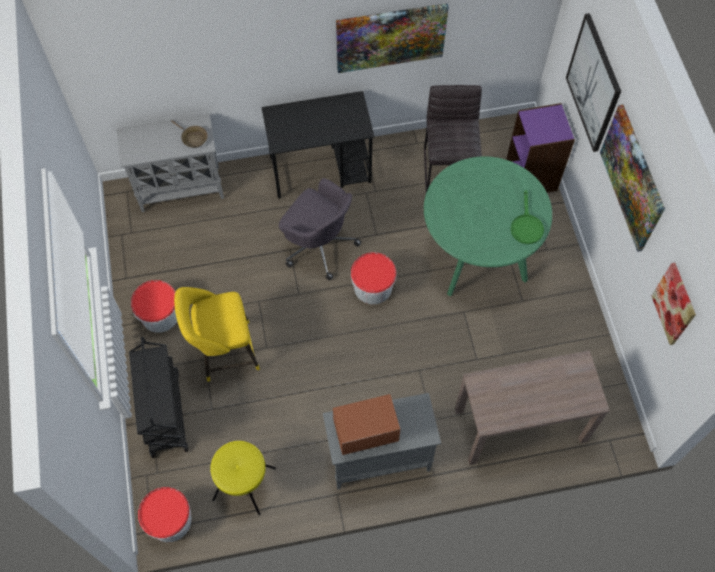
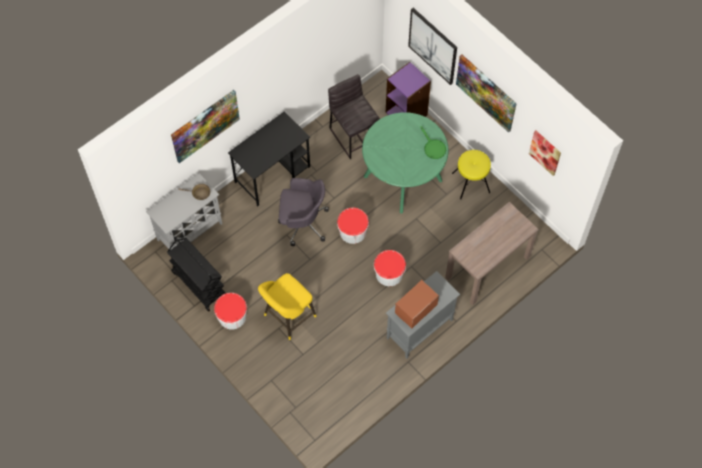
camera: 30 degrees left, 0 degrees up
(164, 412) = (276, 371): black cart -> black cart (199, 284)
(170, 520) = (321, 429): bucket -> bucket (389, 274)
(244, 484) = (351, 385): yellow stool -> yellow stool (470, 183)
(390, 37) = (295, 71): picture -> picture (205, 125)

